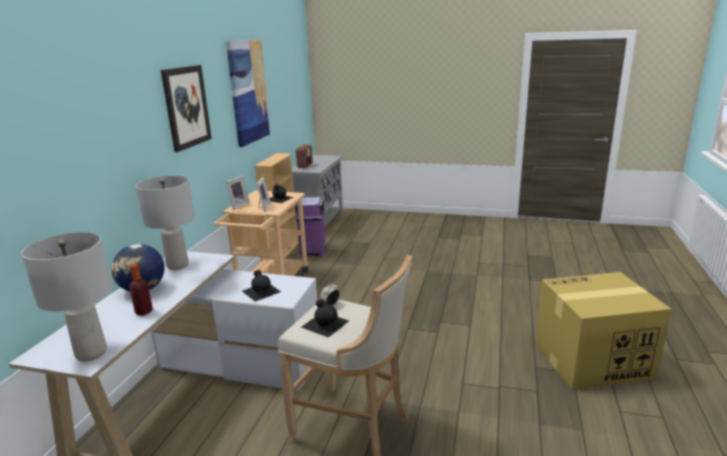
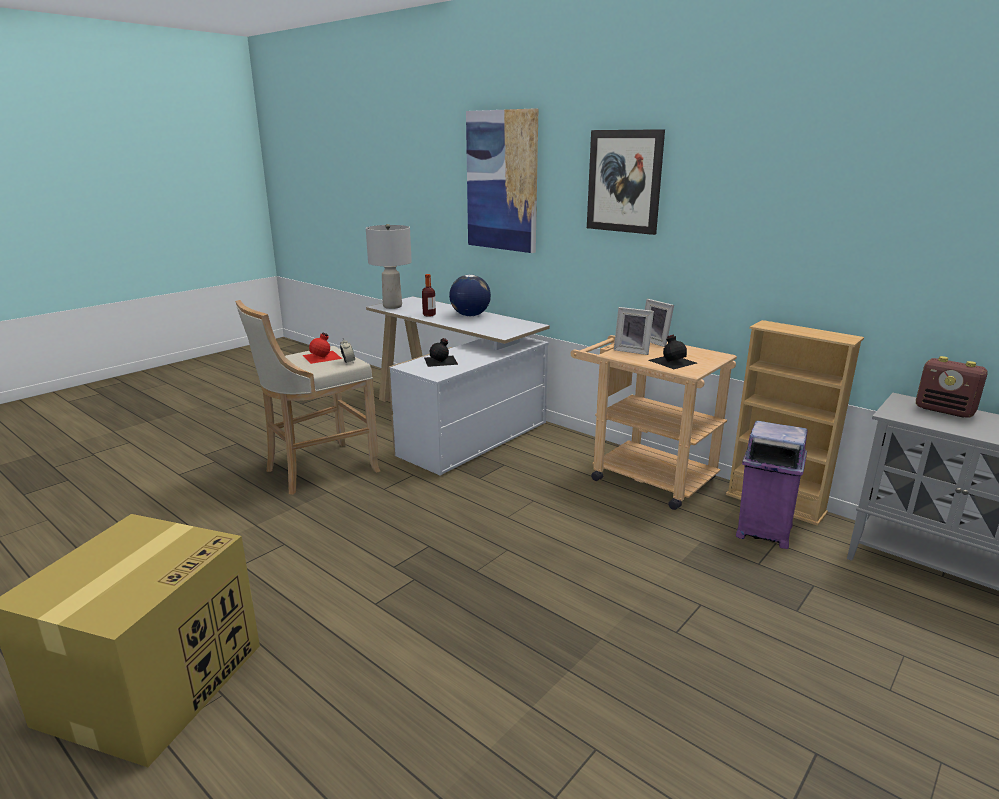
camera: 115 degrees right, 0 degrees up
(178, 265) = (506, 324): grey table lamp -> none
(248, 91) = (798, 190): picture -> picture (502, 181)
(325, 323) = (322, 357): black bottle -> red bottle

